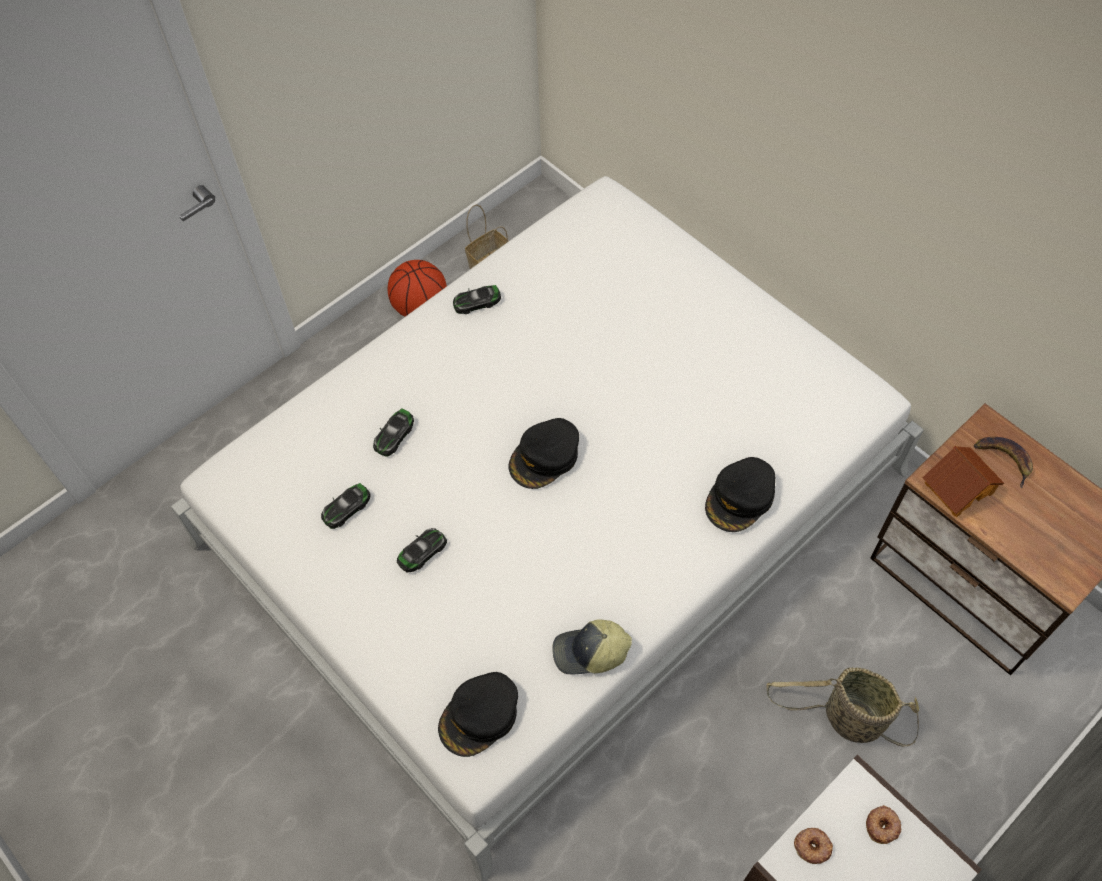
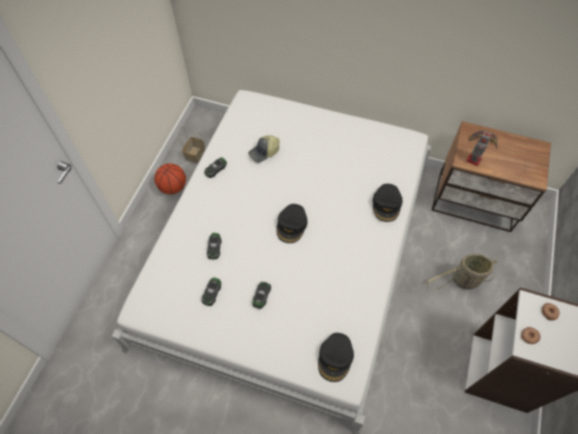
camera: 30 degrees left, 0 degrees up
(590, 653) = (366, 303): cap -> cap (264, 152)
(958, 487) = (474, 159): toy house -> toy robot

